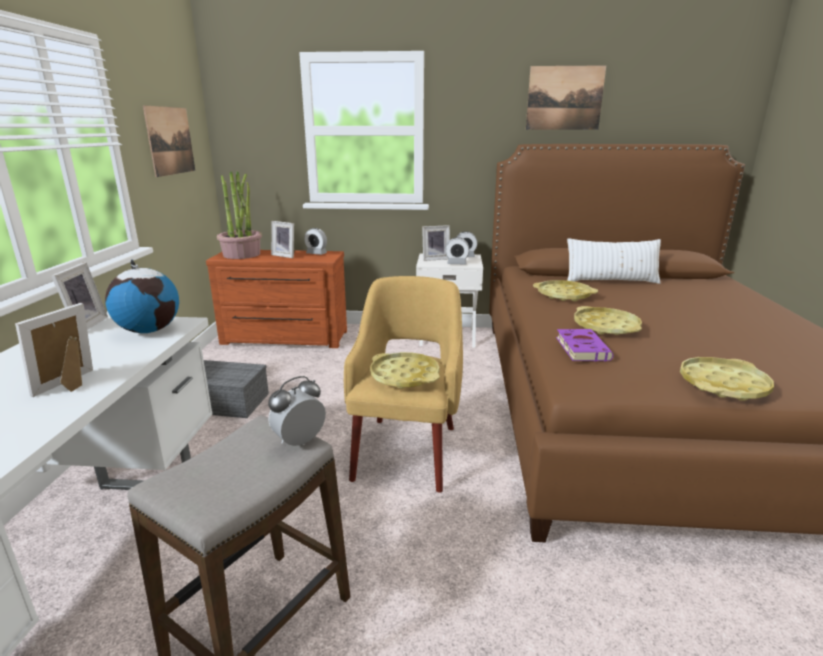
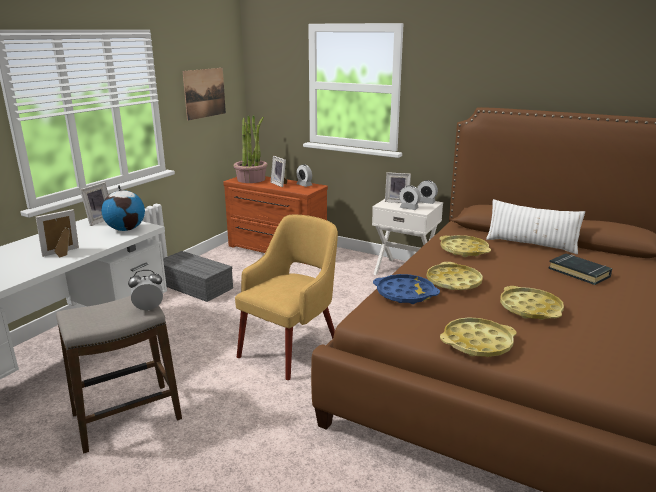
camera: 25 degrees right, 0 degrees up
(404, 376) = (280, 289): yellow tray -> yellow tray (530, 308)
(564, 98) = (525, 66): picture -> none
(581, 348) = (405, 294): purple book -> blue tray
(687, 298) = (579, 272): none -> black book

